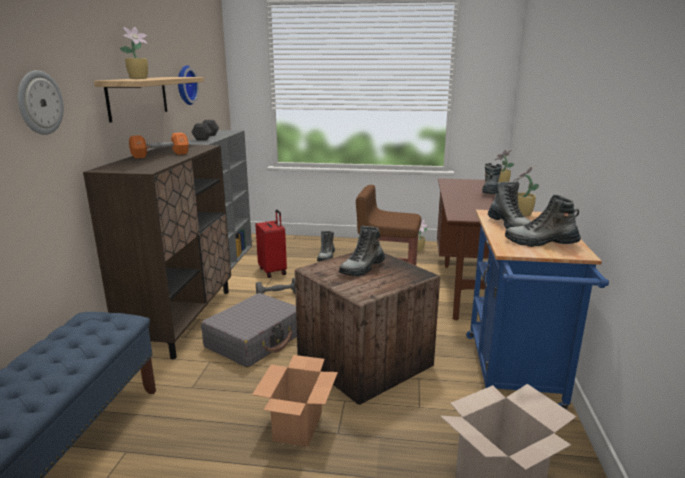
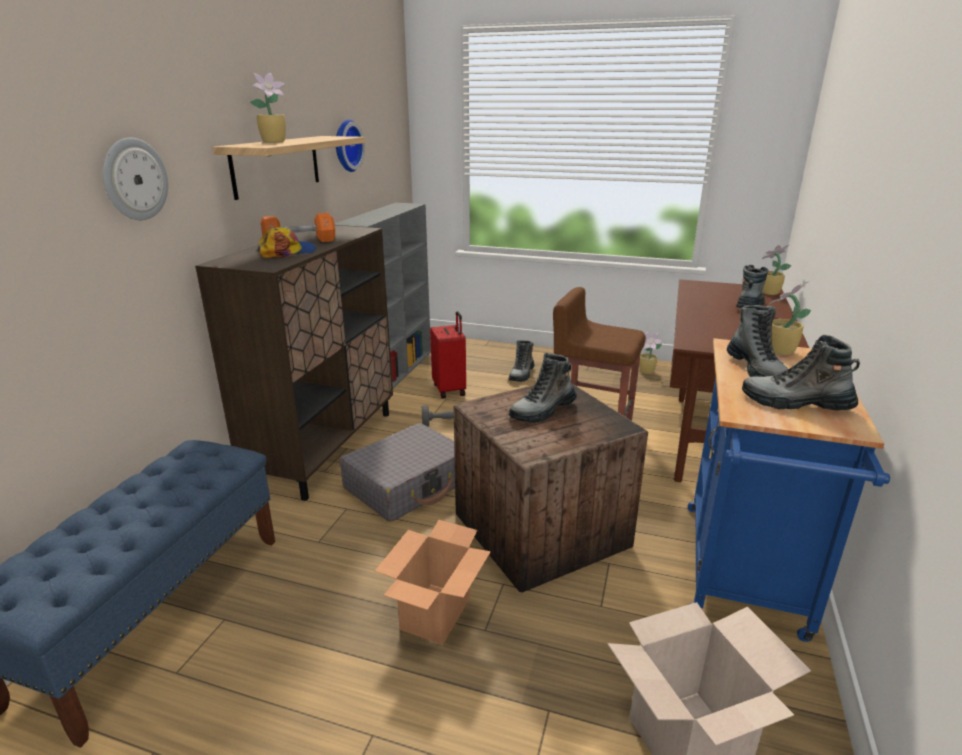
camera: 10 degrees right, 5 degrees up
(155, 161) = (288, 252): none -> cap
(206, 137) = (372, 214): black dumbbell -> none

